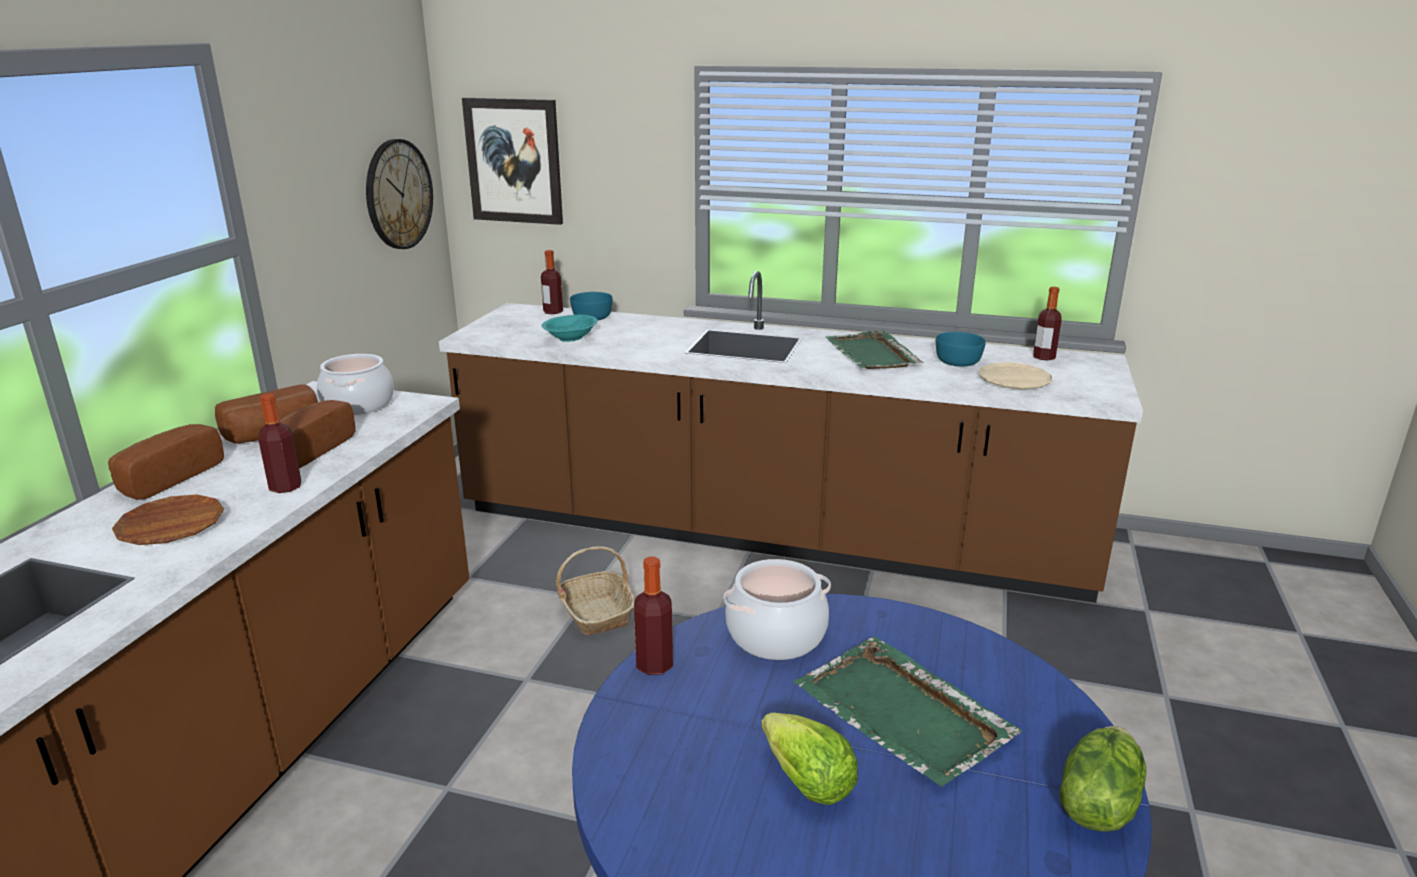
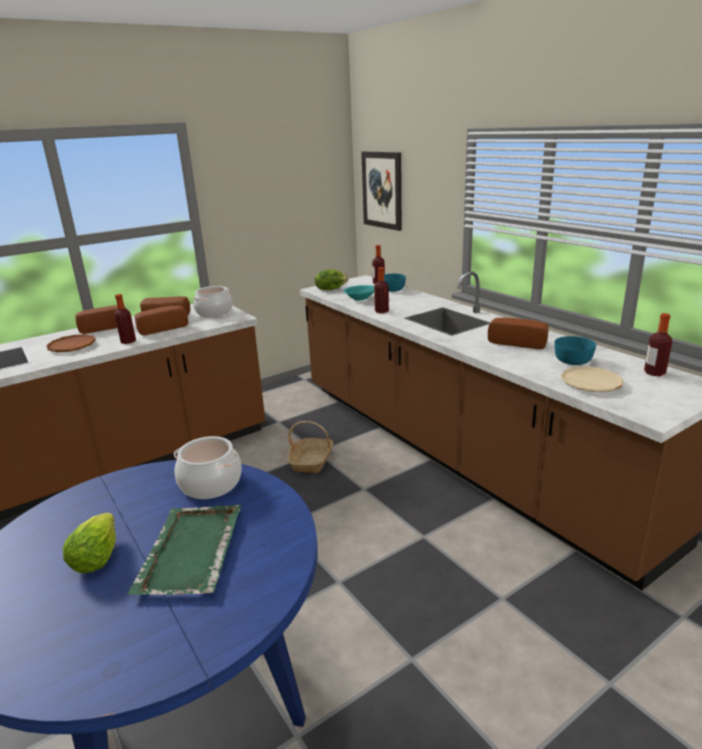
camera: 40 degrees right, 0 degrees up
(398, 194) = (315, 206): wall clock -> none
(654, 665) = (142, 473): bottle -> bottle (381, 311)
(872, 354) = (518, 342): green tray -> bread
(1096, 804) = (185, 656): lettuce -> lettuce (330, 289)

